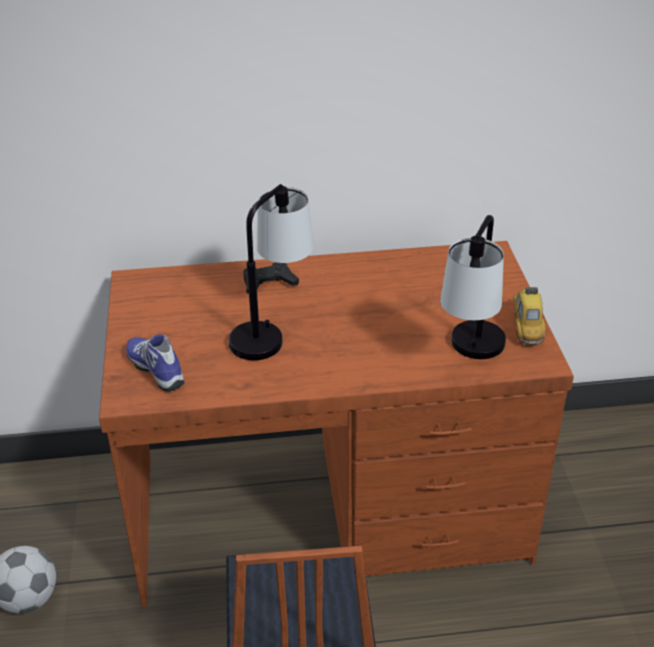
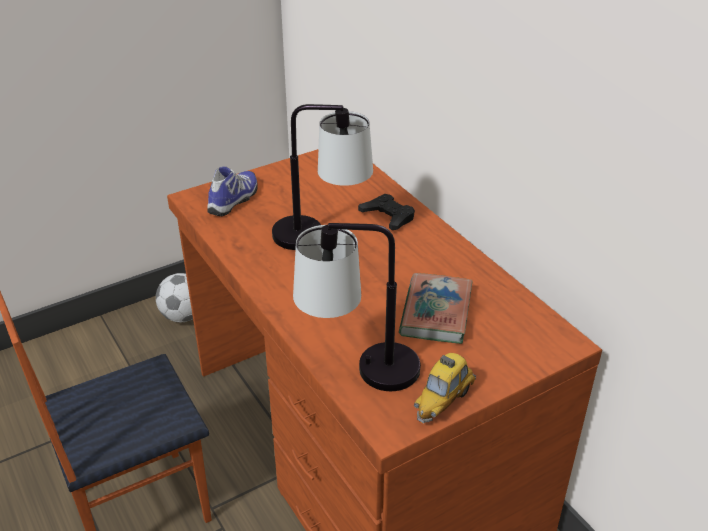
camera: 65 degrees right, 0 degrees up
(422, 298) = (436, 312): none -> book
(526, 326) = (443, 400): toy car -> toy car turned 150 degrees clockwise

